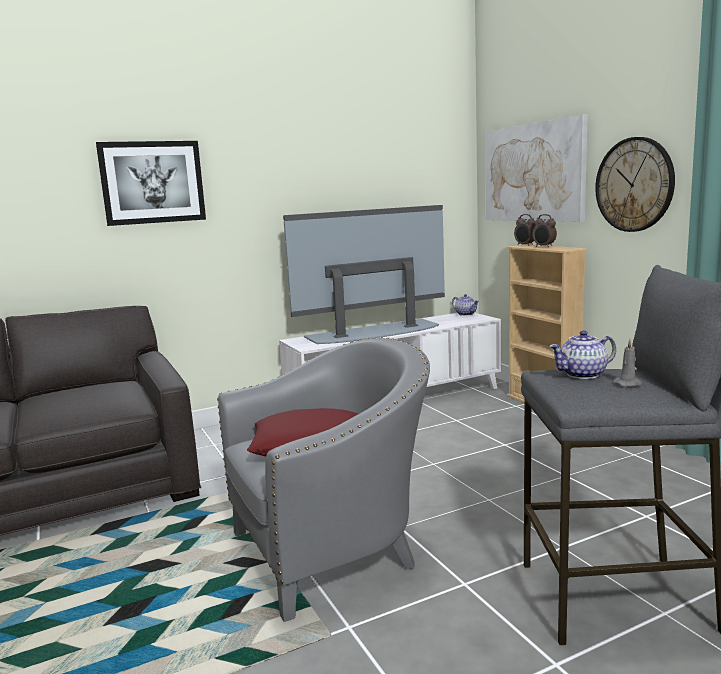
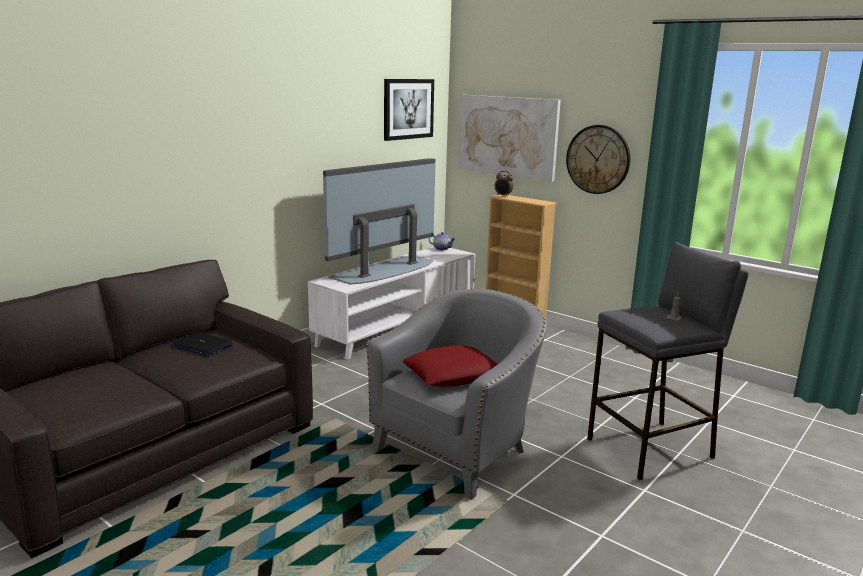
camera: 25 degrees left, 5 degrees up
(92, 392) = (202, 345): none -> laptop
(152, 182) = (212, 140): picture -> picture (408, 109)
(544, 247) = (521, 199): alarm clock -> none
(583, 374) = (643, 313): teapot -> none

